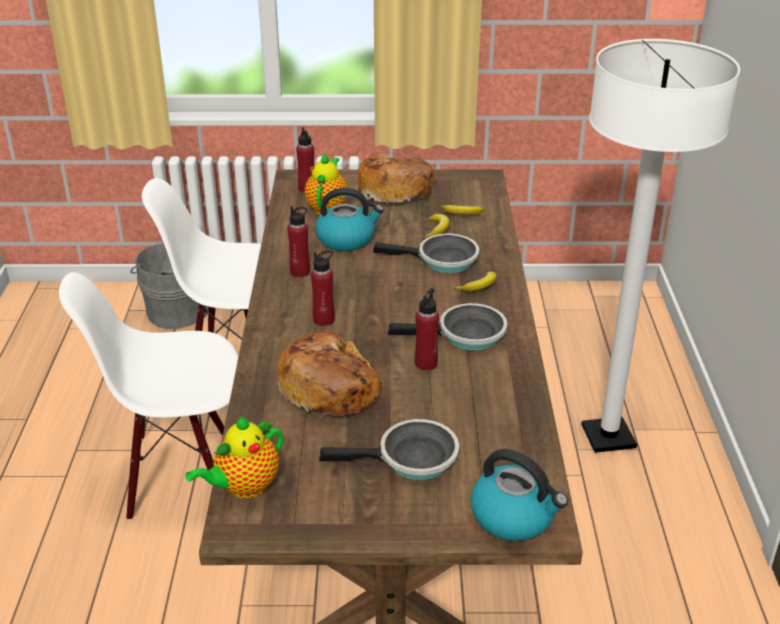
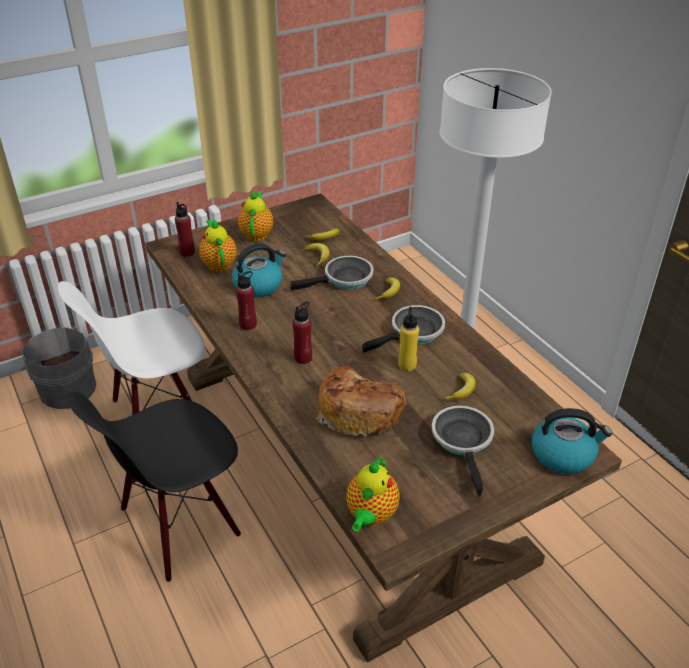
camera: 30 degrees left, 5 degrees up
(179, 473) = (179, 524): white chair -> black chair
(394, 190) = (257, 233): bread -> teapot
(411, 459) = (463, 442): frying pan -> frying pan turned 60 degrees counterclockwise
(426, 363) = (407, 365): red bottle -> yellow bottle
(461, 409) = (461, 391): none -> banana

